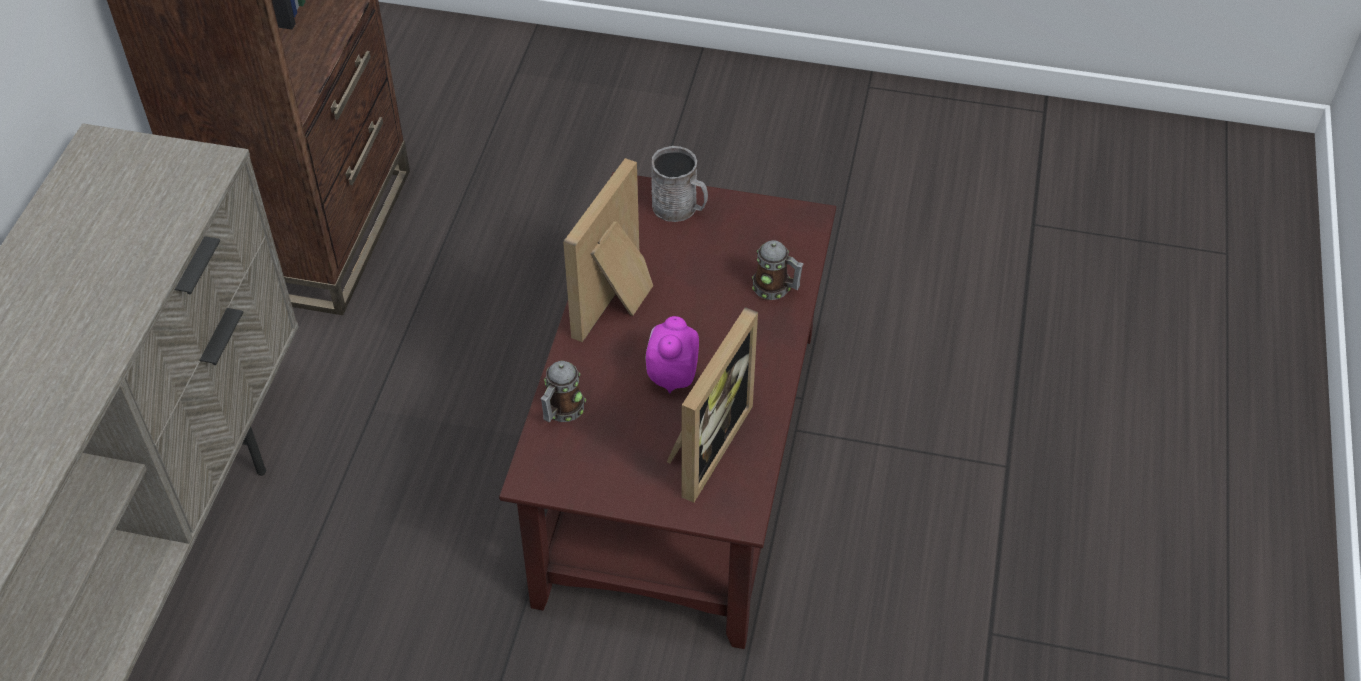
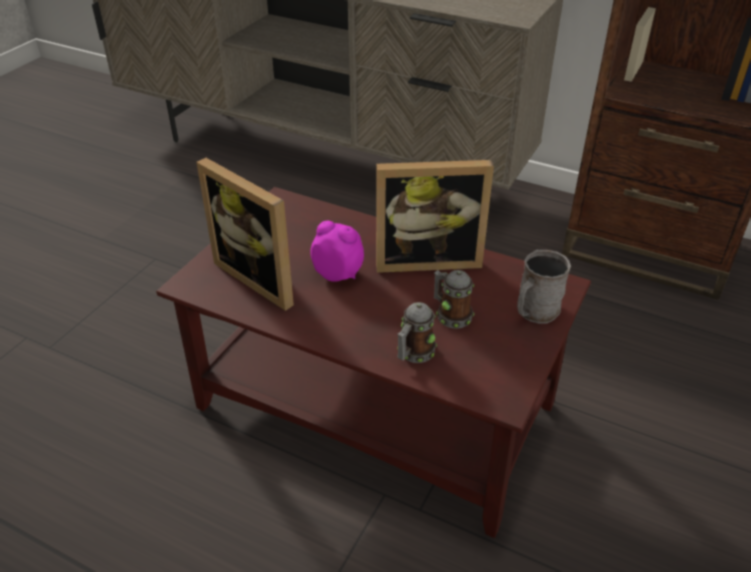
camera: 105 degrees right, 10 degrees down
(561, 411) = (330, 218): mug -> mug (451, 315)
(619, 302) = (427, 259): picture frame -> picture frame turned 135 degrees clockwise

